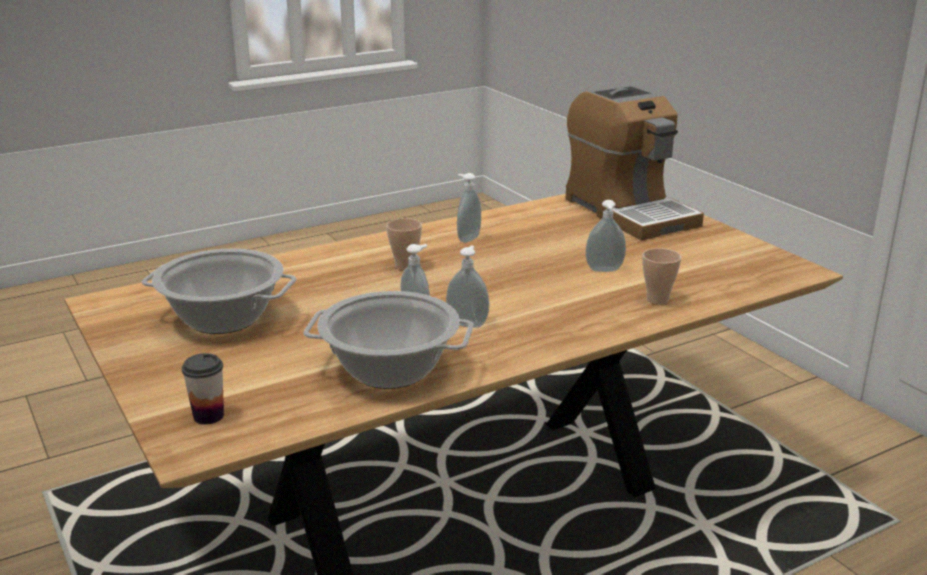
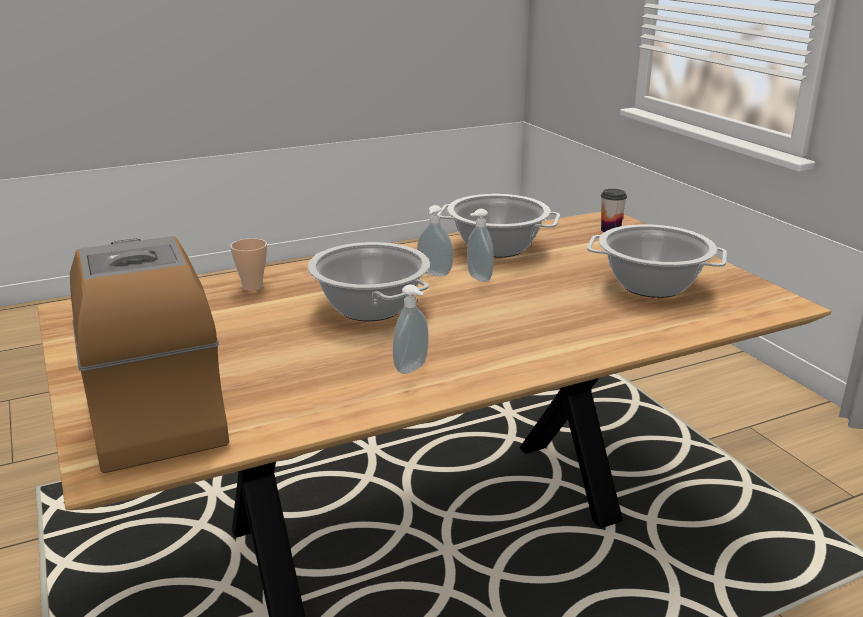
camera: 175 degrees left, 0 degrees up
(405, 266) = (492, 331): cup -> none
(521, 283) = (371, 308): none -> cooking pot
(604, 270) = (275, 318): soap dispenser -> none

